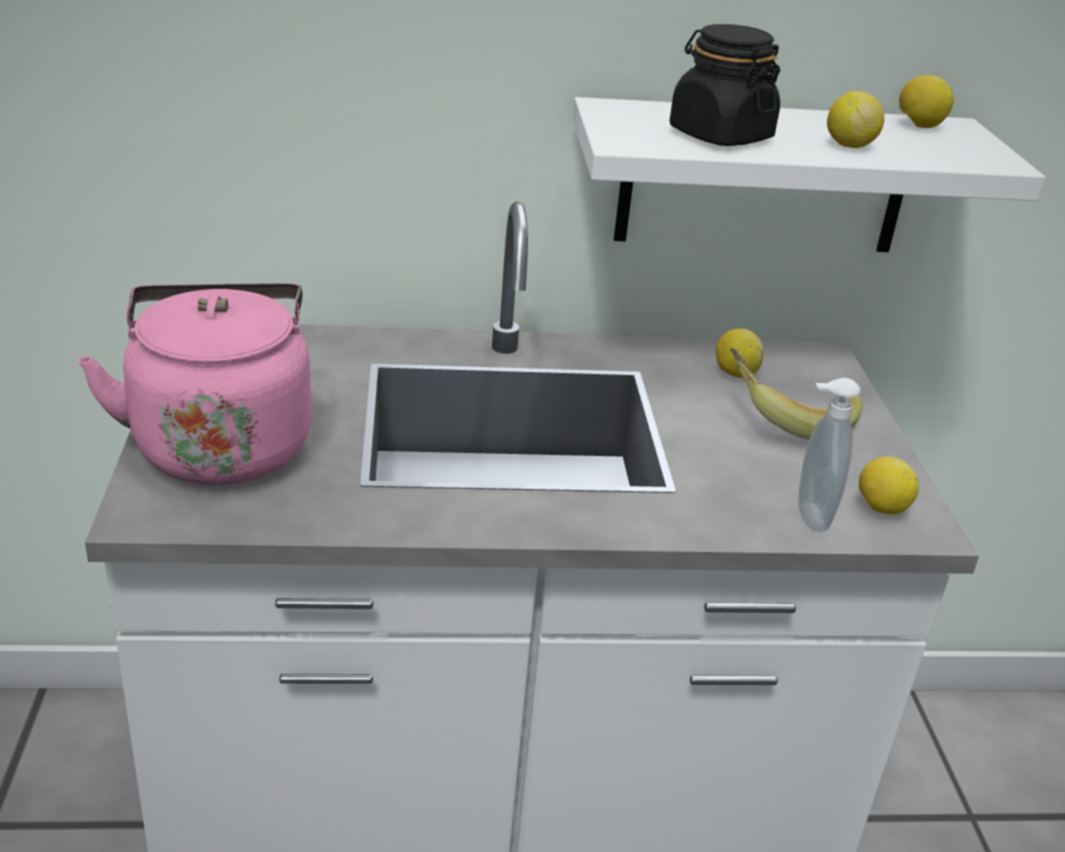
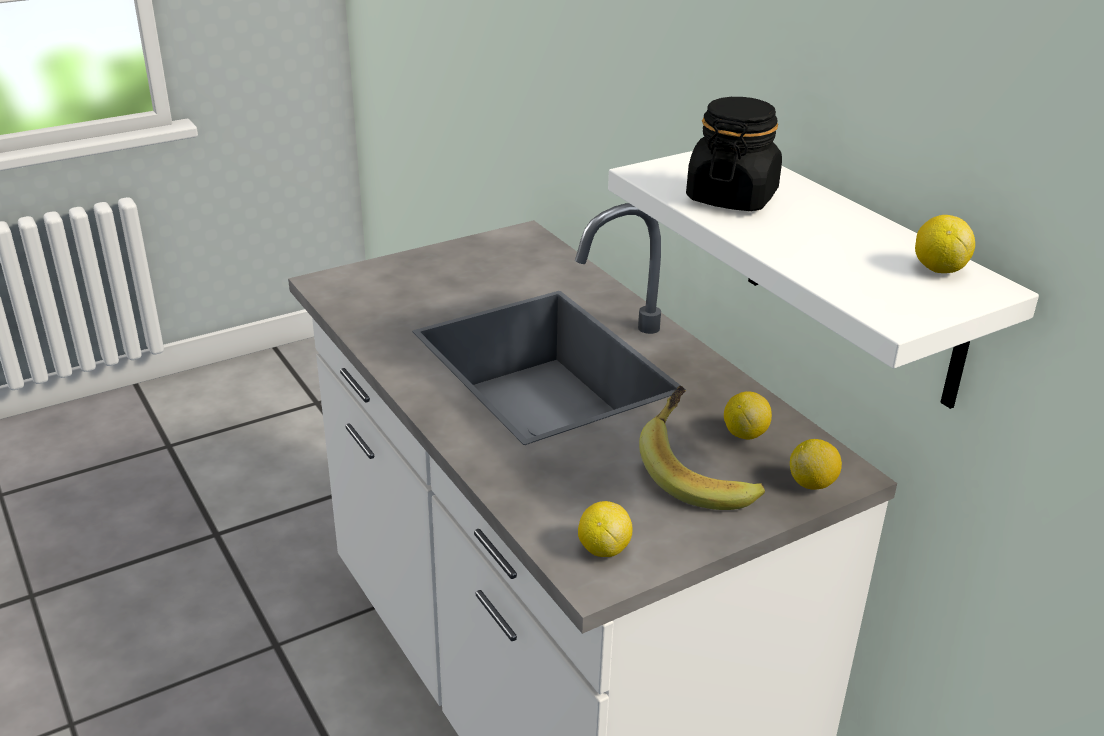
camera: 65 degrees right, 0 degrees up
(221, 442) = (413, 278): pink kettle -> none
(808, 516) = (552, 512): soap dispenser -> none
(849, 145) = (806, 246): lemon -> lemon (812, 483)

